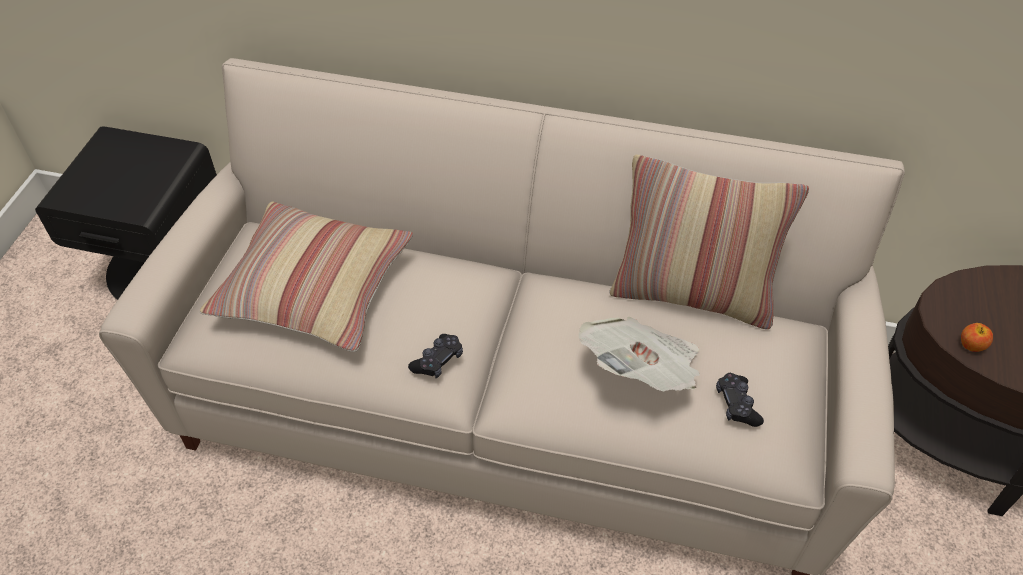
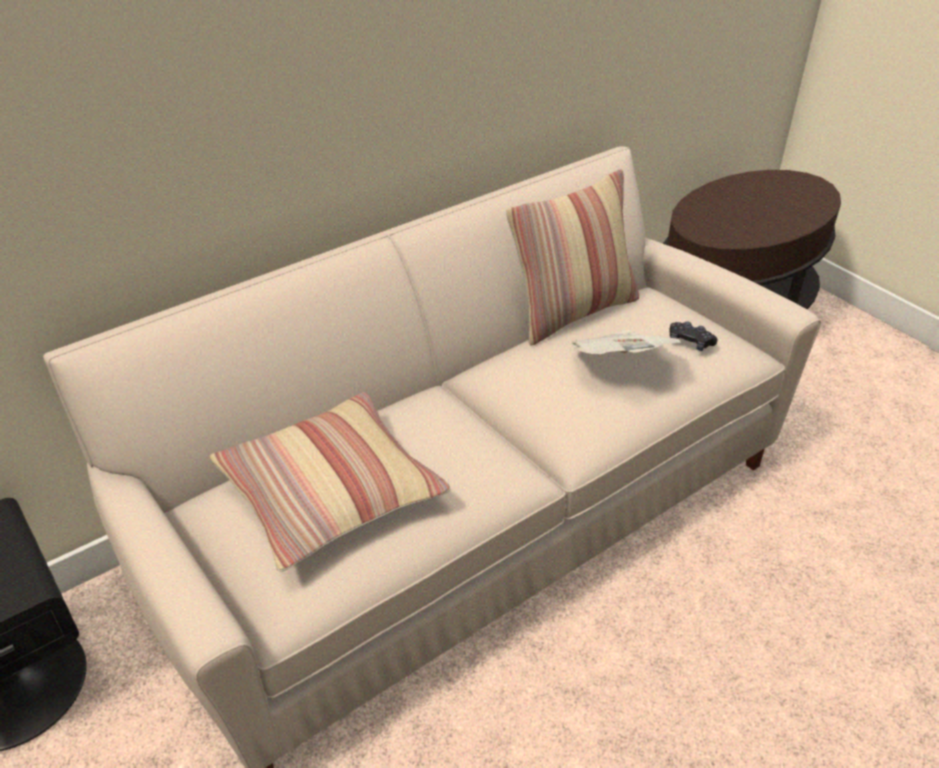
camera: 50 degrees left, 10 degrees down
(438, 361) = (495, 460): black game controller -> none
(971, 345) = (732, 238): apple -> none

